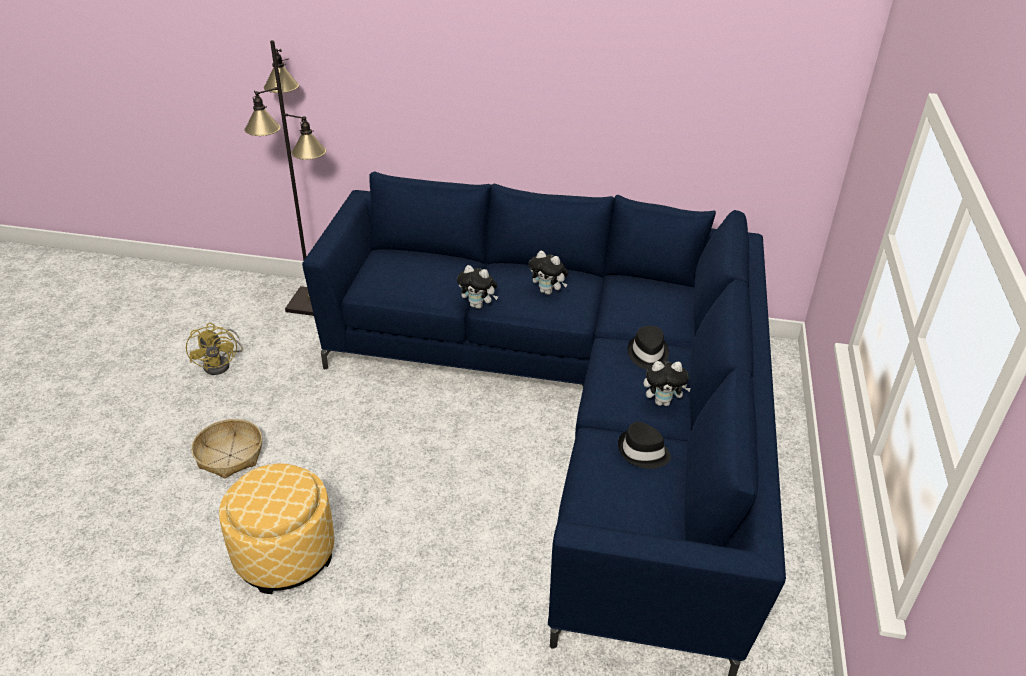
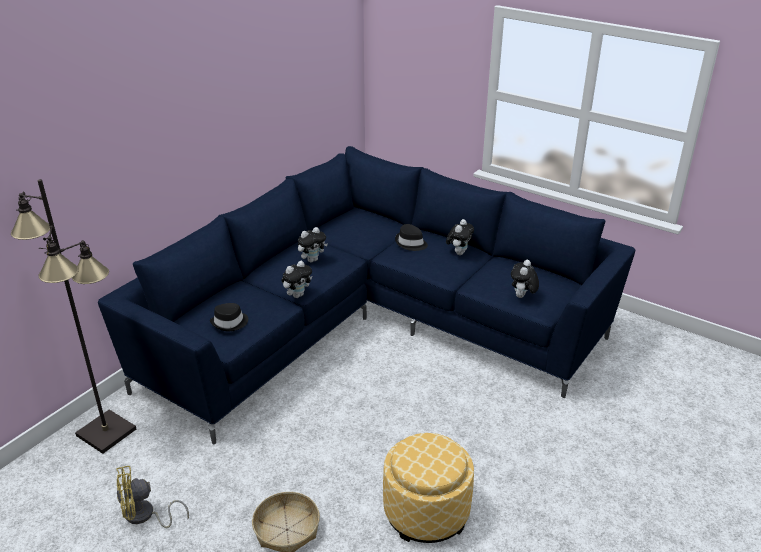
camera: 65 degrees left, 5 degrees down
(221, 364) = (145, 516): yellow fan -> yellow fan turned 150 degrees clockwise
(597, 489) = (522, 297): none -> plush toy
(643, 452) = (500, 272): black hat -> black hat (230, 323)

